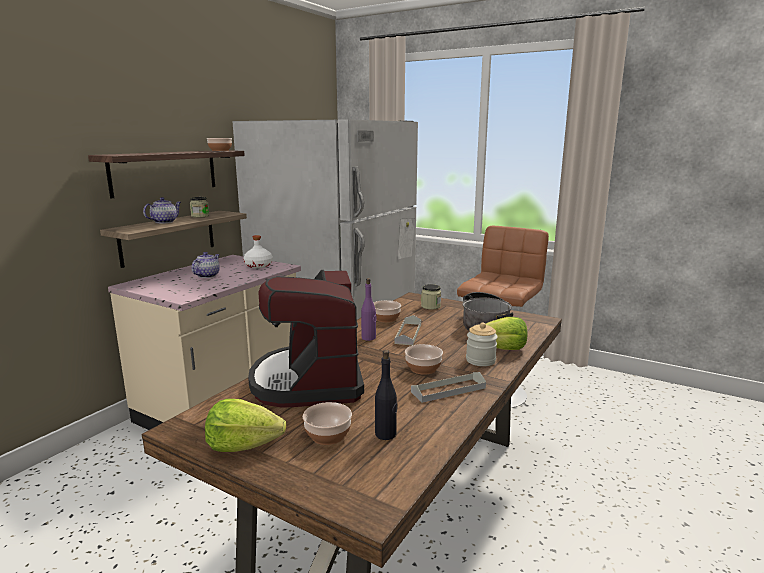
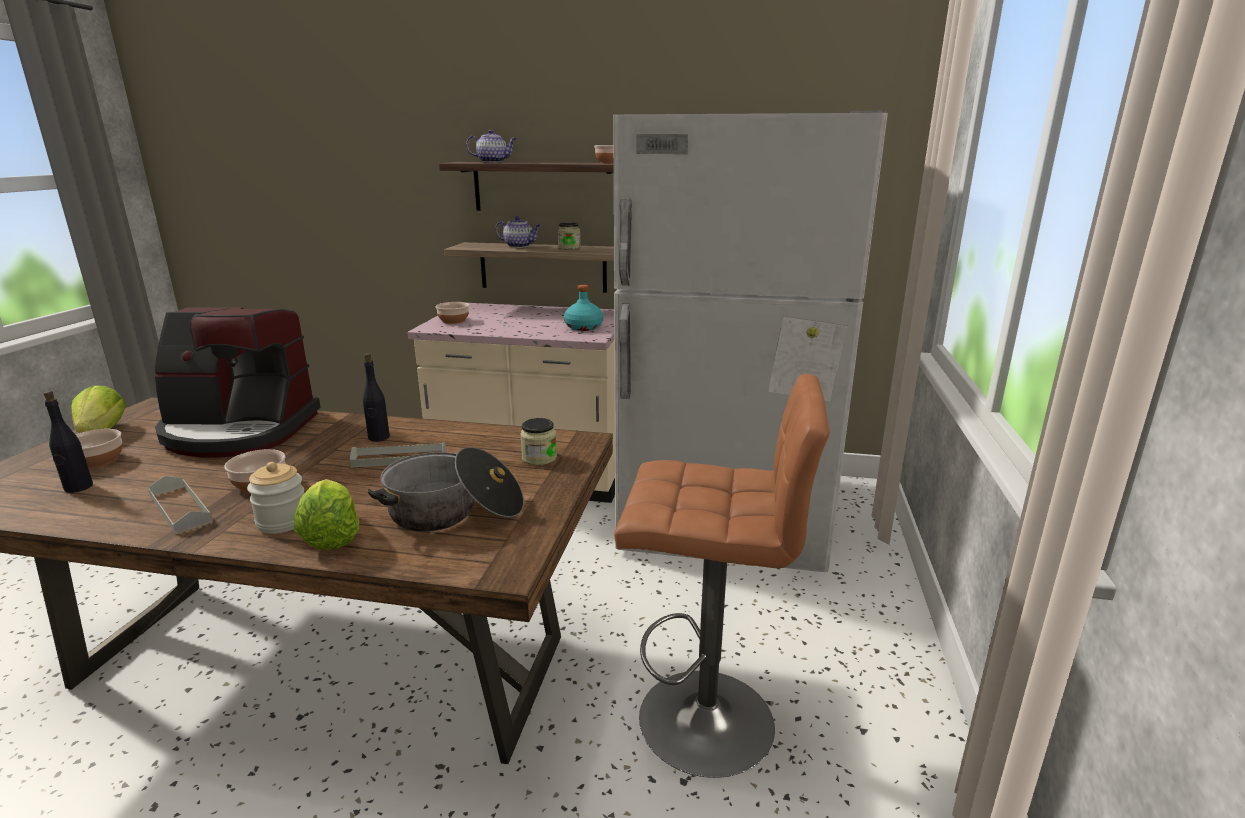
camera: 70 degrees right, 5 degrees up
(207, 275) = (521, 319): teapot -> teapot (493, 162)
(258, 266) = (583, 327): white bottle -> turquoise bottle
(309, 381) = (240, 431): coffee machine -> coffee machine turned 150 degrees counterclockwise
(368, 338) = (379, 438): purple bottle -> black bottle
(385, 318) = (463, 436): bowl -> bowl (454, 320)

